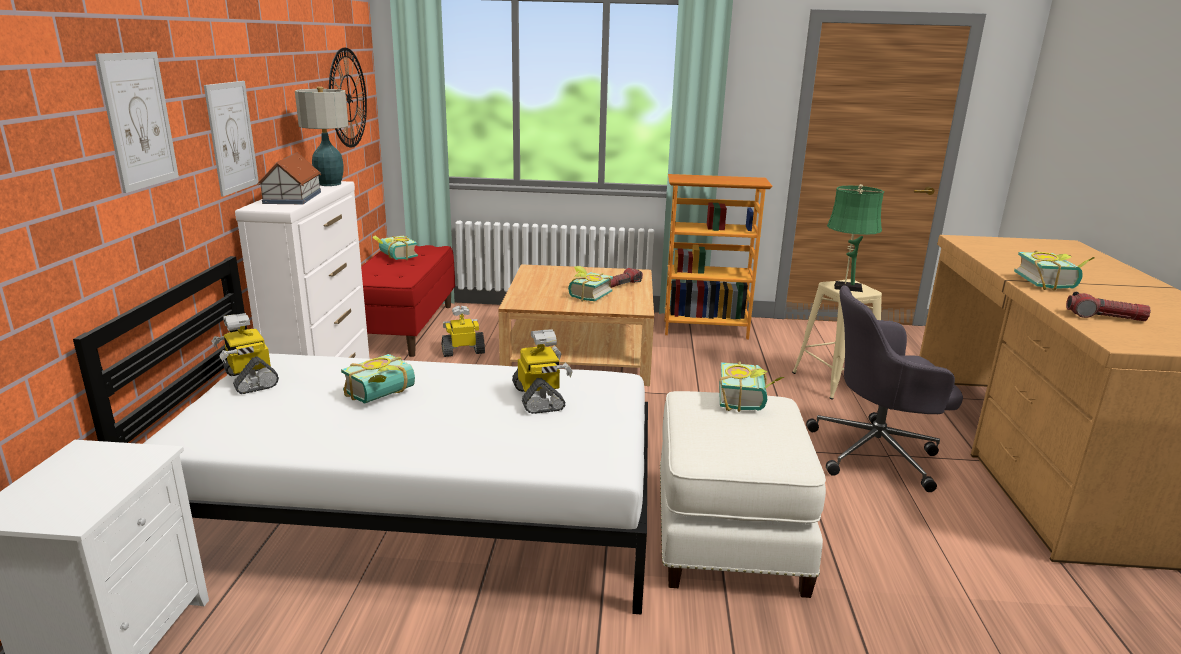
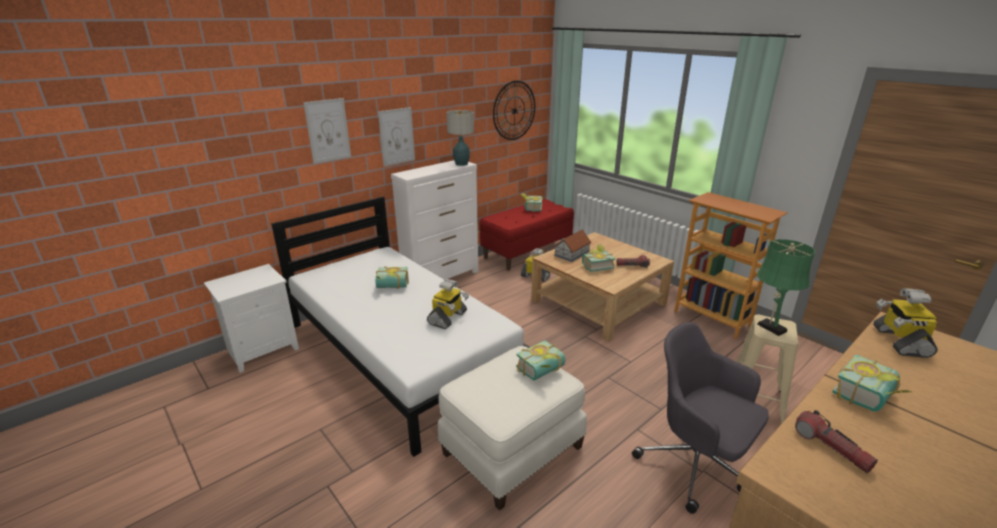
camera: 45 degrees right, 5 degrees up
(250, 379) = (364, 259): toy robot -> toy robot (899, 341)
(292, 197) = (426, 170): toy house -> toy house (571, 253)

